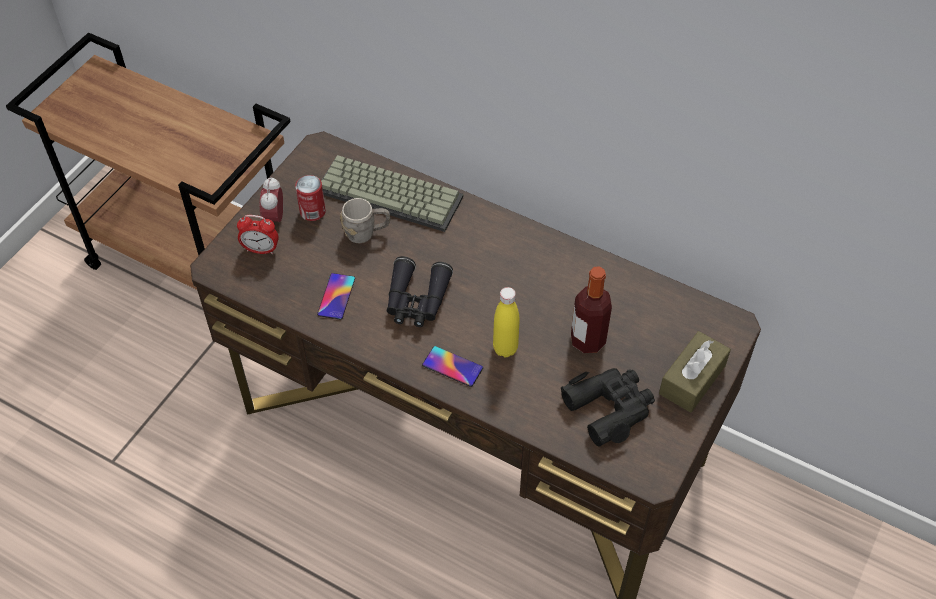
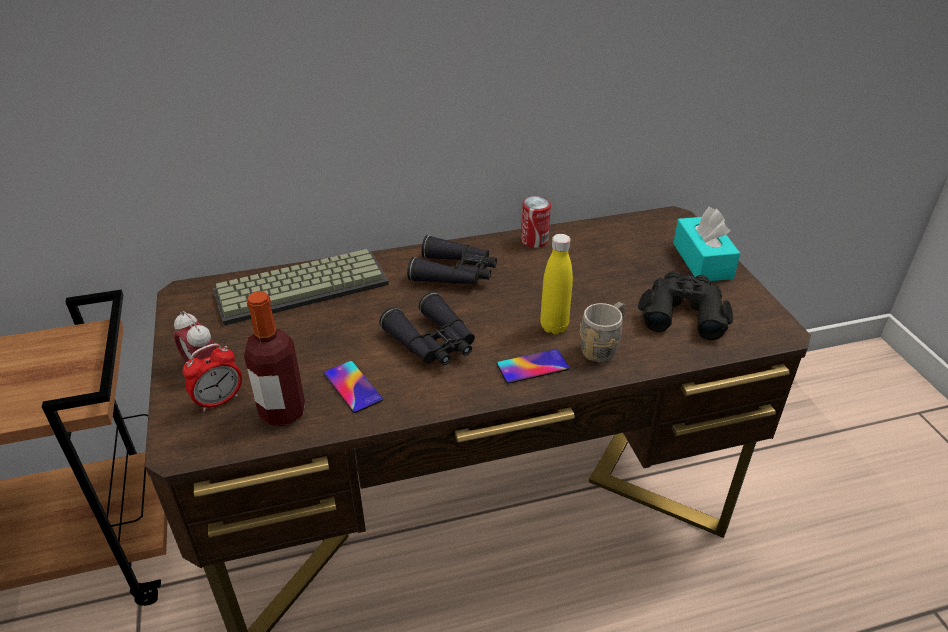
camera: 45 degrees left, 15 degrees down
(312, 211) = (239, 340): can -> can (534, 240)
(366, 233) = (317, 325): grey mug -> grey mug (603, 347)
(498, 254) = (455, 273): none -> black binoculars
(587, 340) = (602, 283): bottle -> bottle (282, 412)
(692, 379) = (702, 261): brown tissue box -> turquoise tissue box

